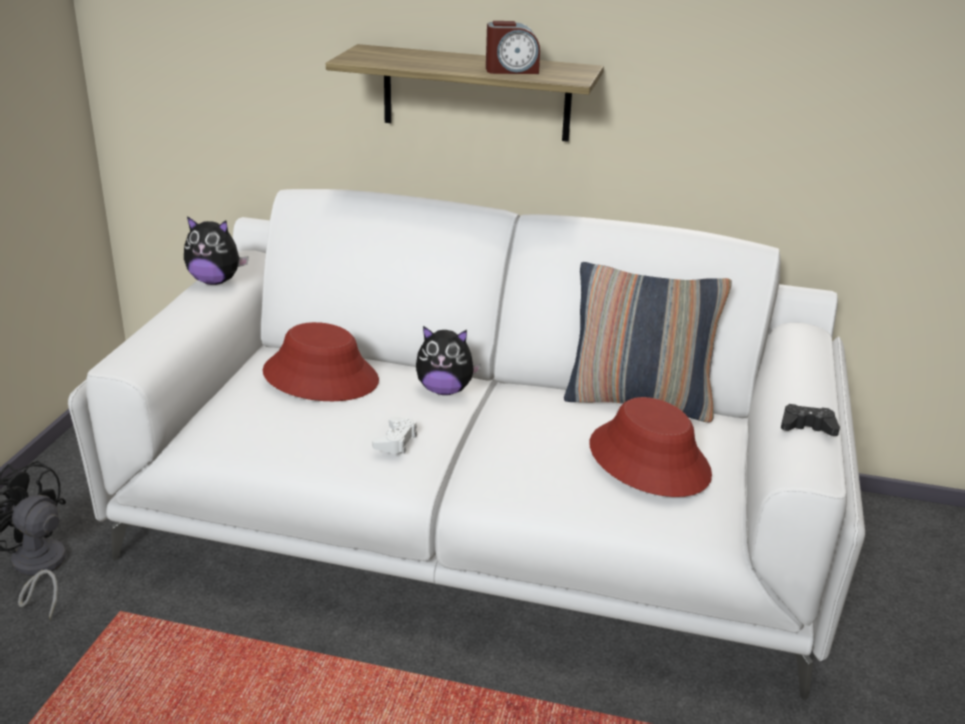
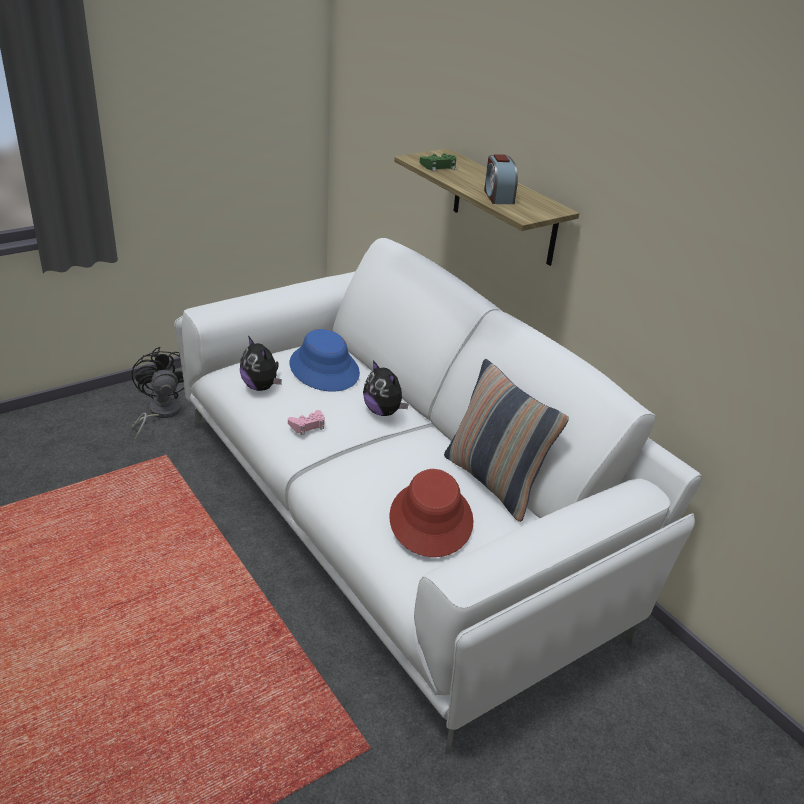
camera: 40 degrees right, 5 degrees up
(215, 281) = (315, 284): plush toy -> plush toy (261, 387)
(321, 377) = (324, 369): red hat -> blue hat
(394, 60) = (439, 166): none -> green game controller
(396, 440) = (308, 425): white game controller -> pink game controller
(511, 70) = (498, 196): alarm clock -> alarm clock turned 45 degrees clockwise
(807, 427) = (511, 550): black game controller -> none

